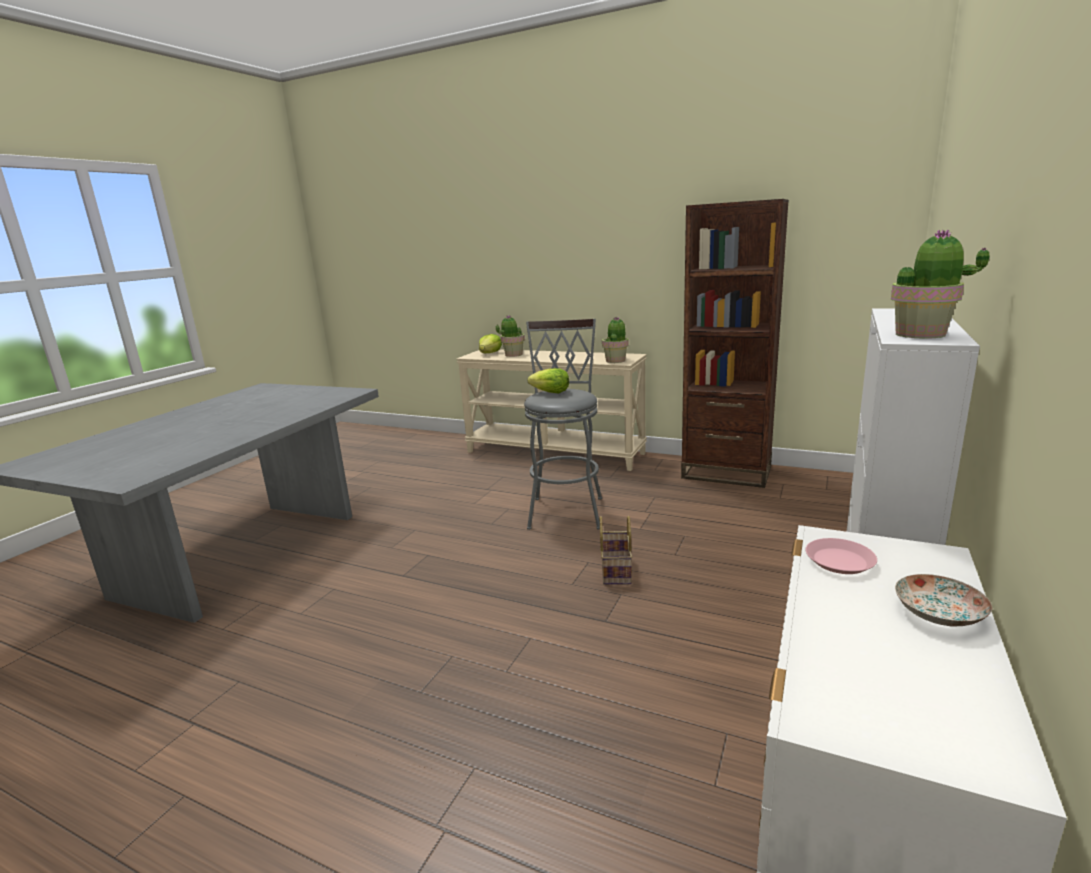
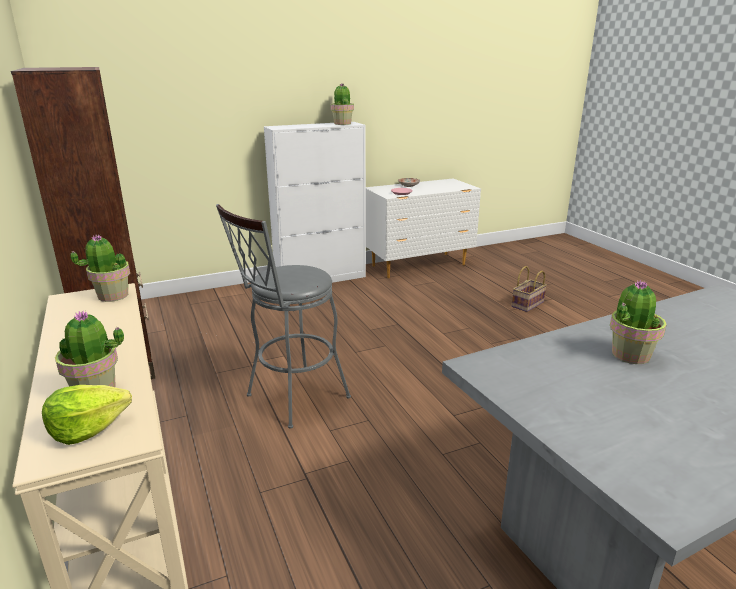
camera: 140 degrees left, 5 degrees up
(261, 416) = (629, 355): none -> potted plant
(551, 392) = (292, 279): lettuce -> none
(615, 570) = (350, 341): basket -> basket (527, 305)

